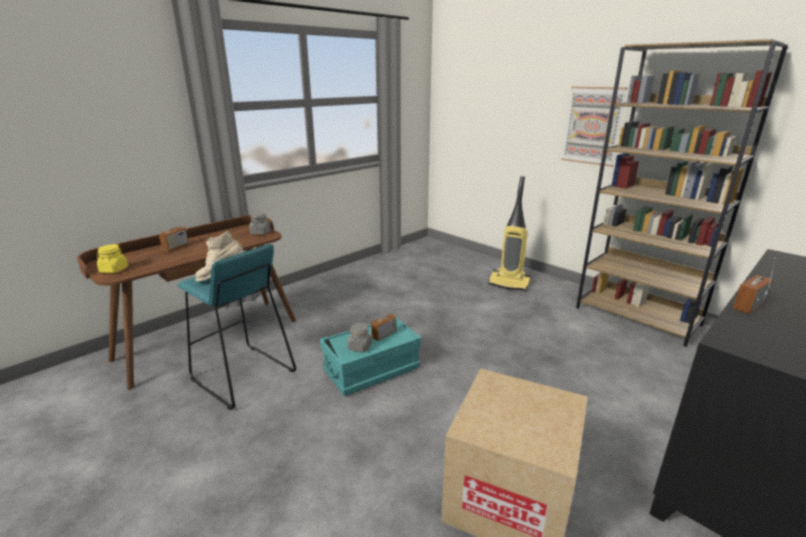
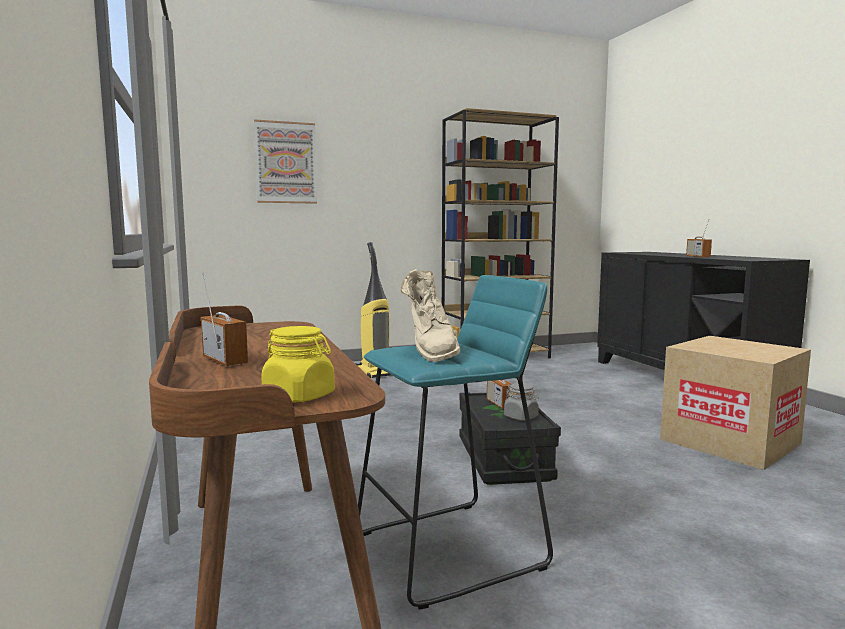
camera: 65 degrees left, 15 degrees down
(260, 232) = (260, 326): grey jar -> none
(371, 370) = (503, 459): turquoise storage box -> black storage box
(592, 126) = (405, 189): picture -> picture (286, 162)

